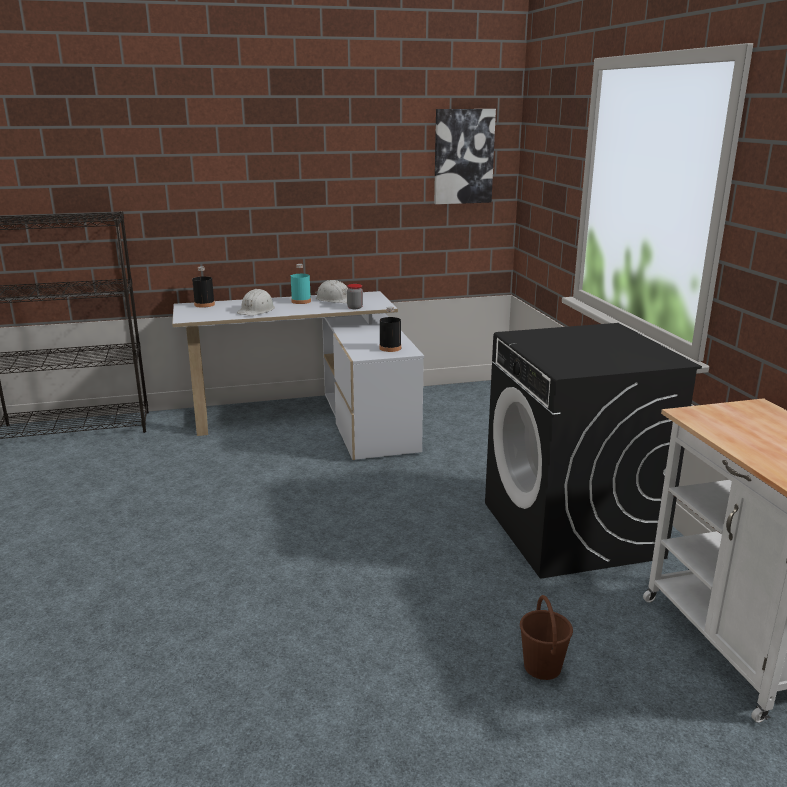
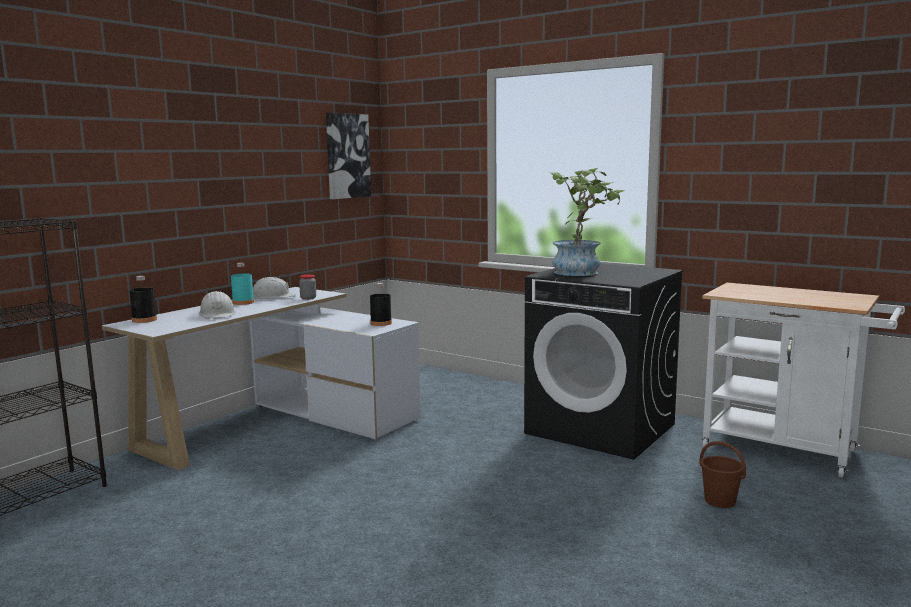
camera: 40 degrees left, 10 degrees down
(569, 340) = (582, 272): none -> potted plant

